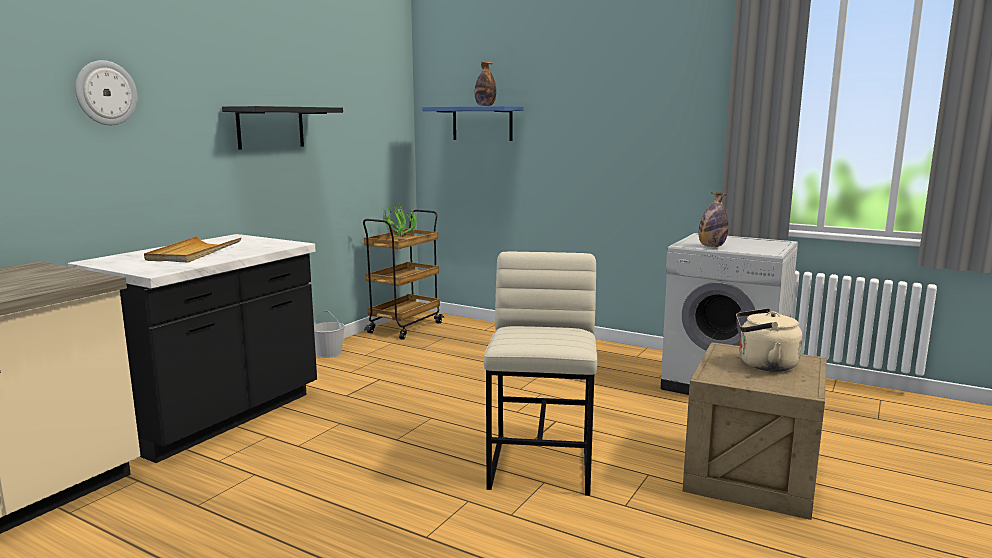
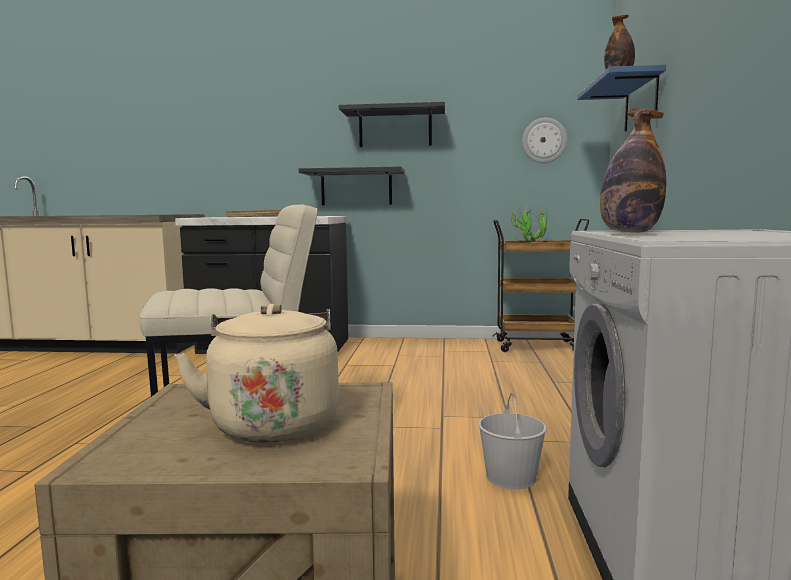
camera: 65 degrees right, 5 degrees down
(106, 93) = (254, 107): wall clock -> wall clock (544, 140)
(238, 198) = (356, 187): none -> black shelf
(329, 353) = (429, 342): white bucket -> white bucket (511, 477)

